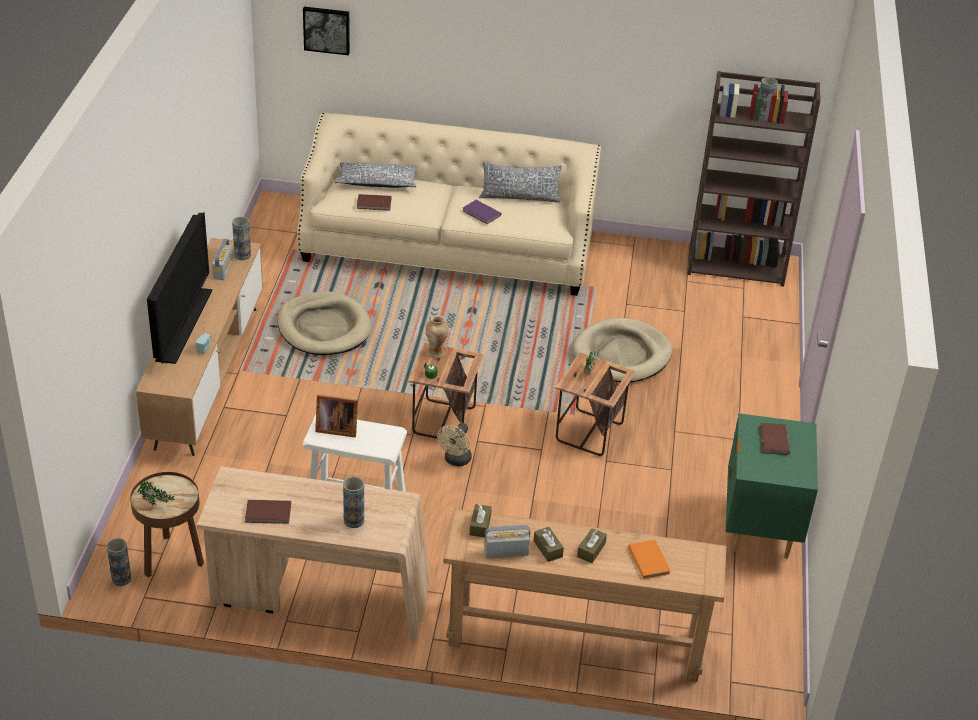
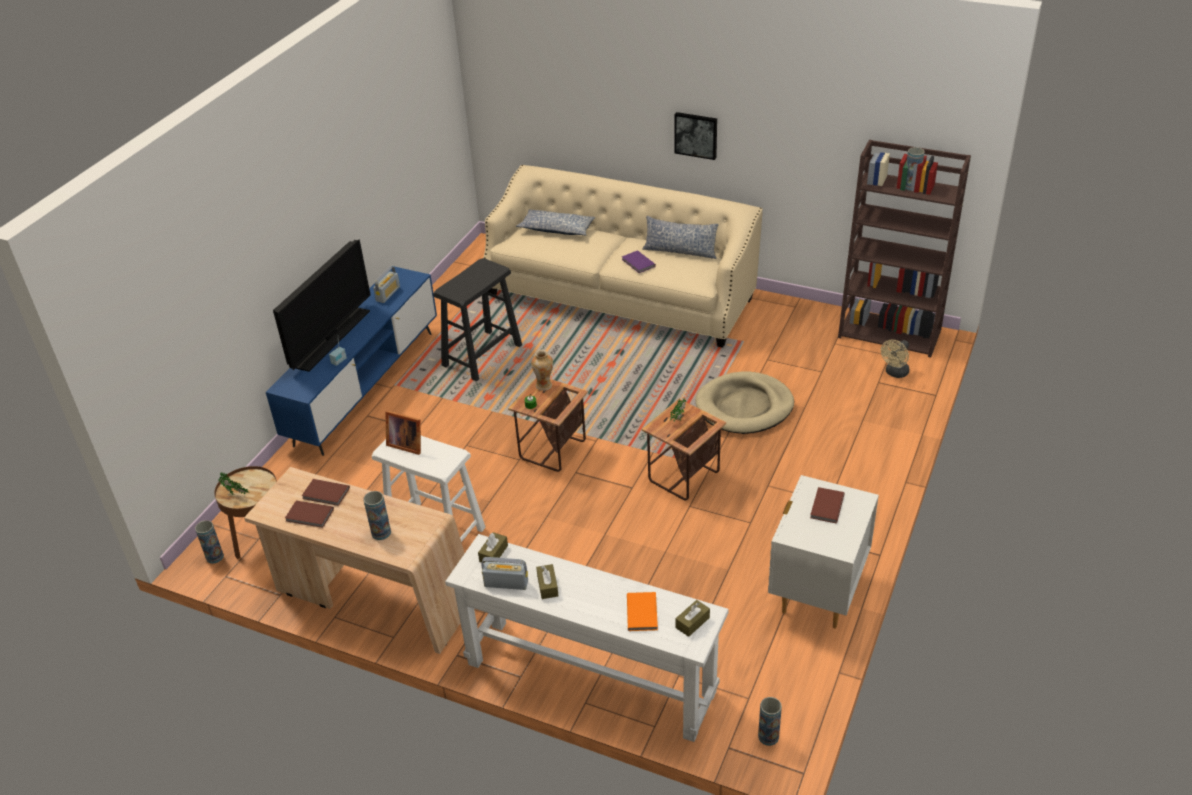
camera: 20 degrees right, 0 degrees up
(208, 377) = (365, 388): brown tv stand -> blue tv stand
(242, 255) = (410, 283): vase -> vase (768, 736)
(324, 328) = (482, 355): beige dog bed -> black stool
(327, 29) = (521, 88): picture -> picture (696, 135)
(374, 204) = (545, 248): brown book -> brown book (326, 494)
(456, 461) = (548, 488): beige fan -> beige fan (895, 373)
(575, 639) = (590, 677): brown console table -> white console table
(591, 550) = (589, 593): brown tissue box -> brown tissue box (692, 622)
(759, 528) = (817, 593): green nightstand -> white nightstand

